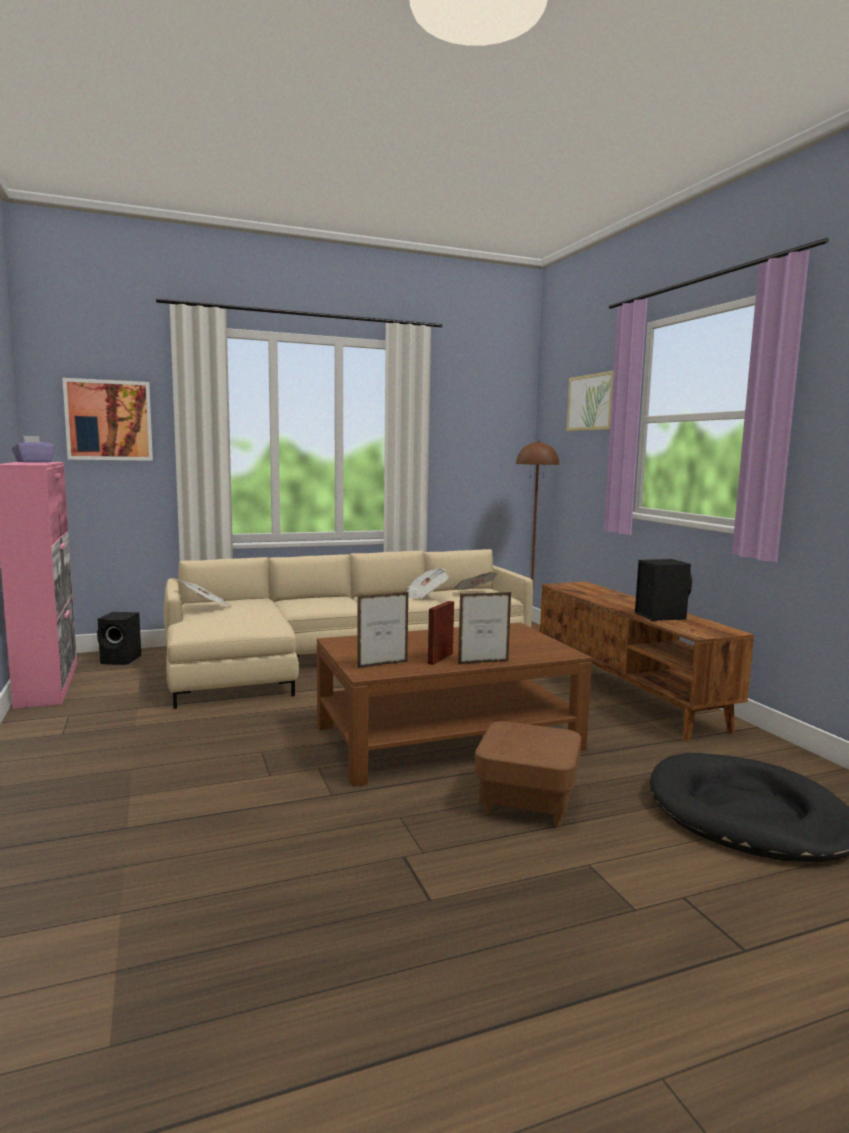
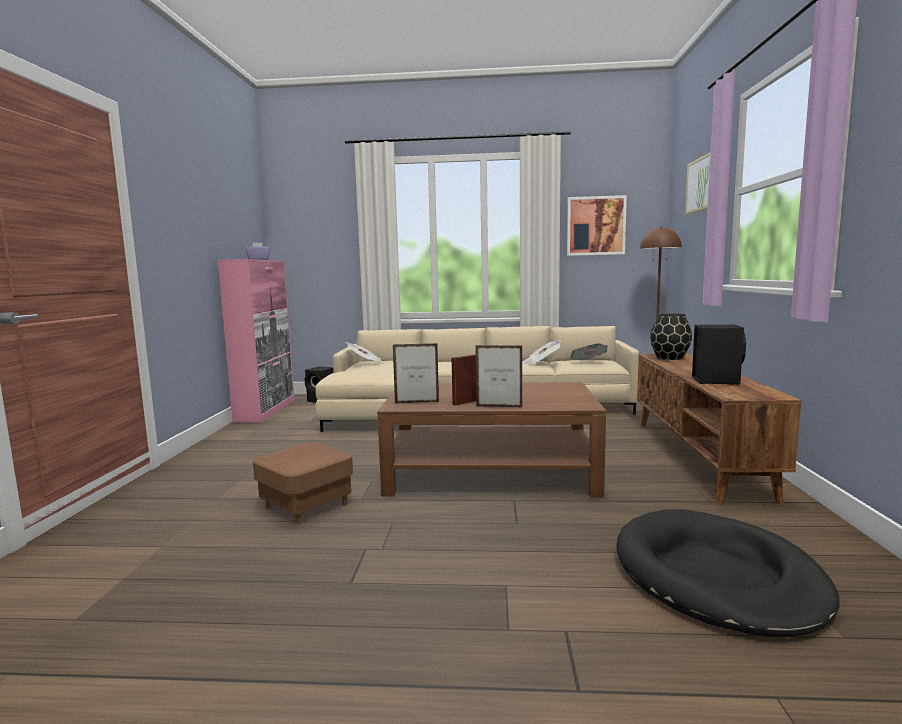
camera: 25 degrees right, 0 degrees up
(109, 420) = (319, 231): picture -> picture (595, 226)
(527, 802) = (504, 528): brown ottoman -> brown ottoman (306, 505)
(580, 588) = (670, 358): none -> black vase

